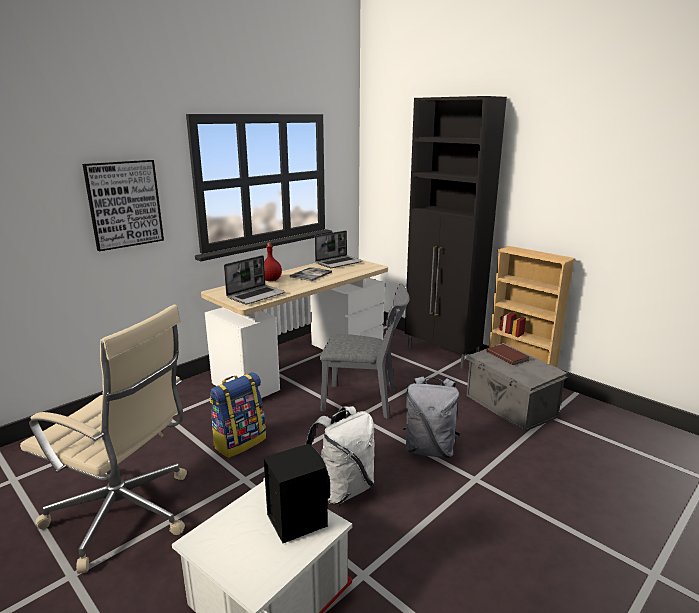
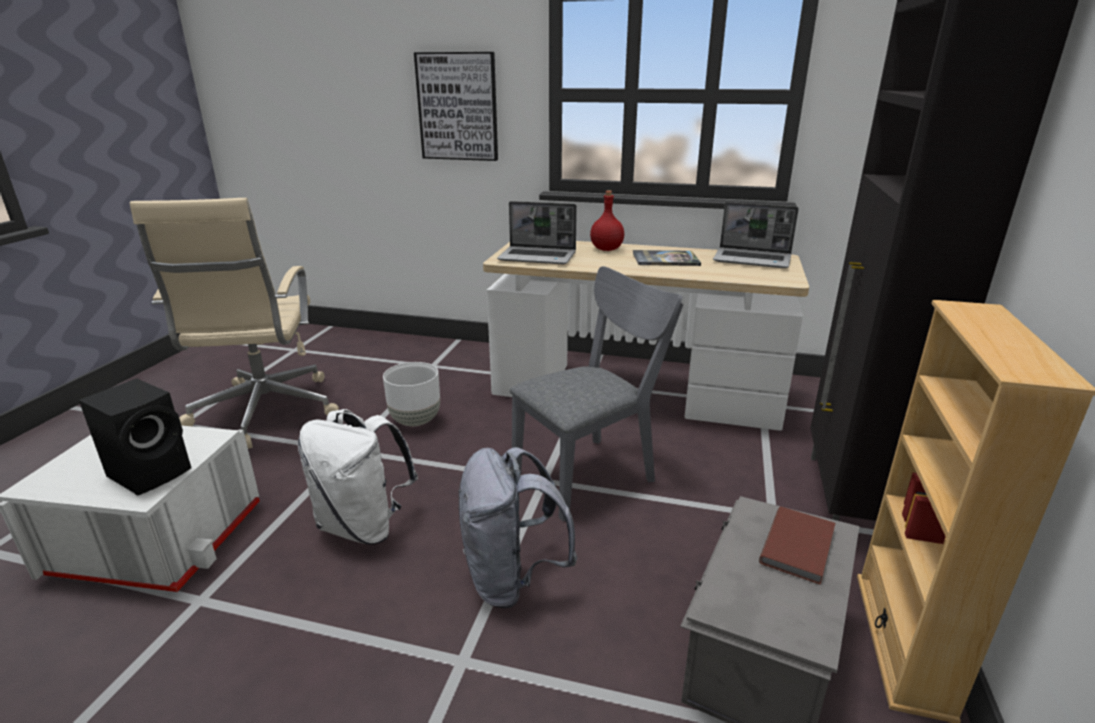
camera: 60 degrees right, 5 degrees up
(240, 442) = (416, 421): backpack -> white planter
(365, 401) = (591, 473): grey chair -> grey chair turned 105 degrees counterclockwise

